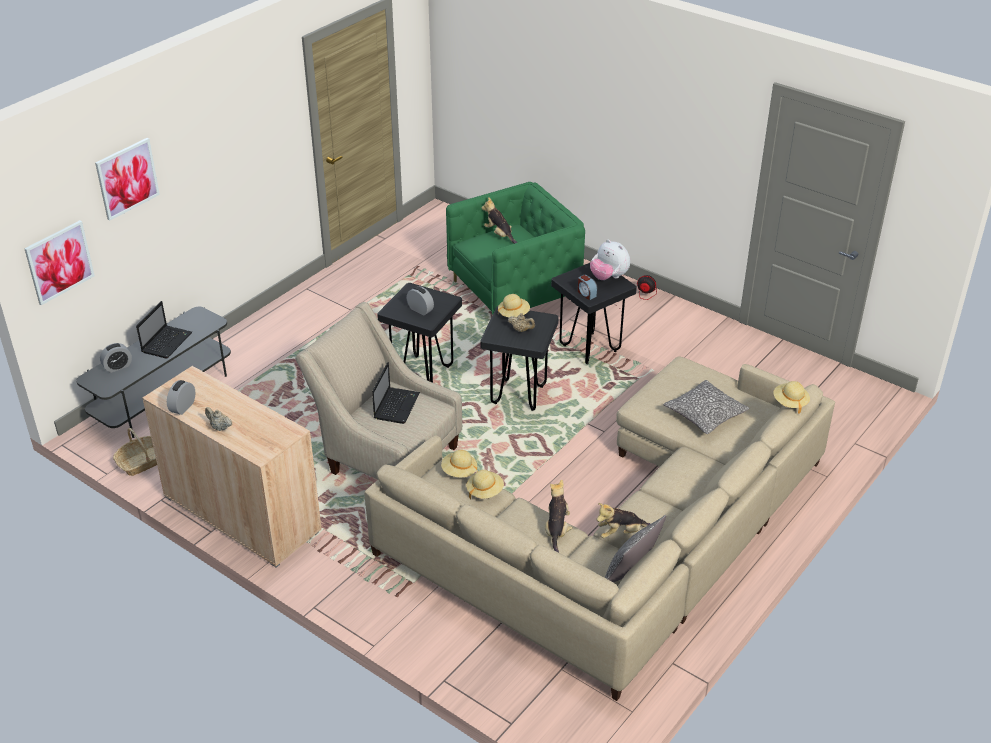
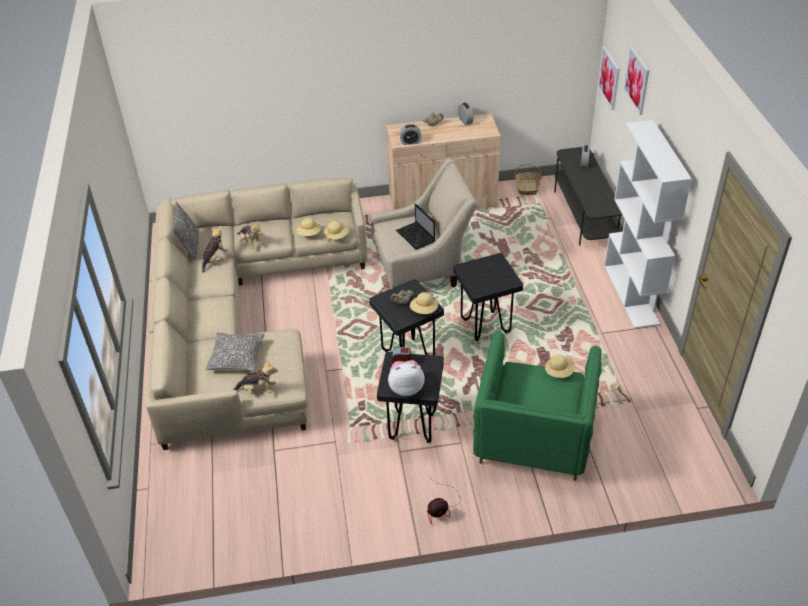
camera: 135 degrees right, 5 degrees up
(167, 342) = (591, 187): laptop -> none
(275, 315) = (631, 295): none -> white bookcase
(420, 310) = (482, 272): alarm clock -> alarm clock (410, 142)
(499, 235) = (560, 396): plush toy -> plush toy (257, 390)
(790, 402) = (166, 358): beige hat -> beige hat (559, 372)

